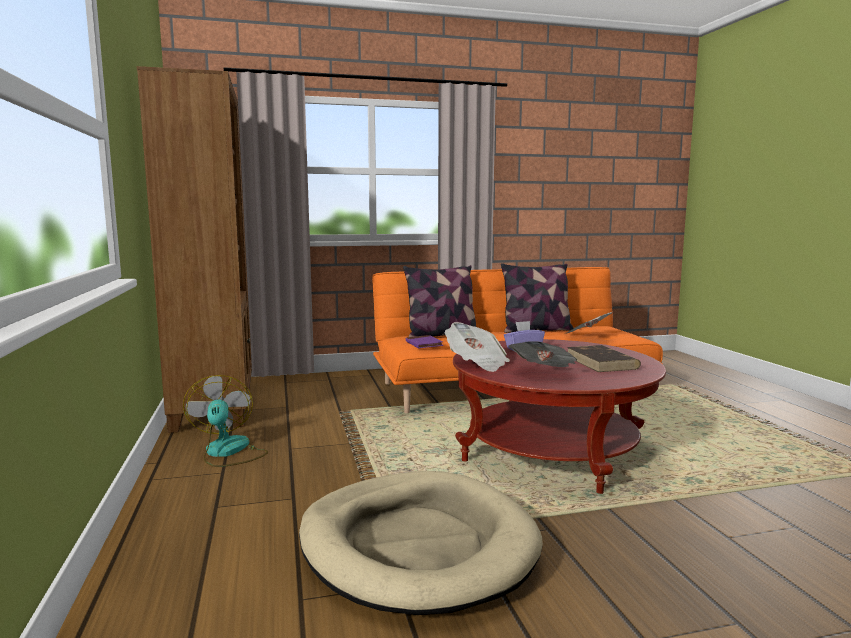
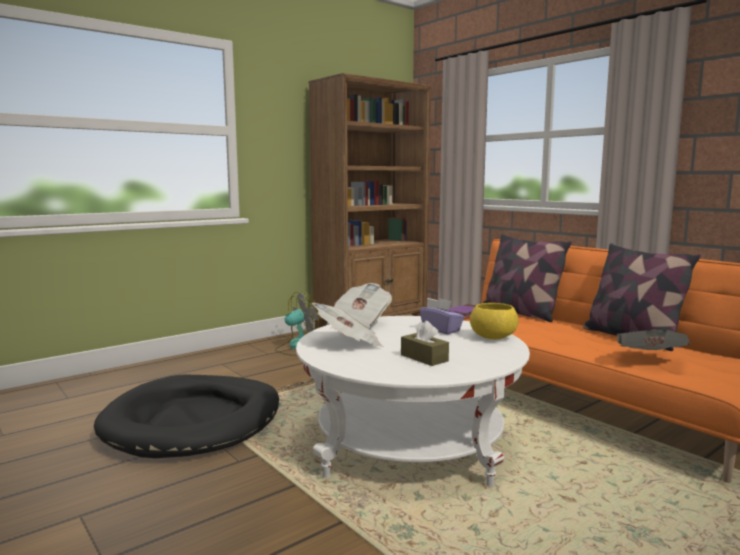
camera: 65 degrees right, 0 degrees up
(417, 546) = (194, 421): beige dog bed -> black dog bed
(552, 452) = (410, 444): red coffee table -> white coffee table
(556, 343) = (493, 337): none -> yellow bowl
(602, 362) = (424, 358): brown book -> brown tissue box

